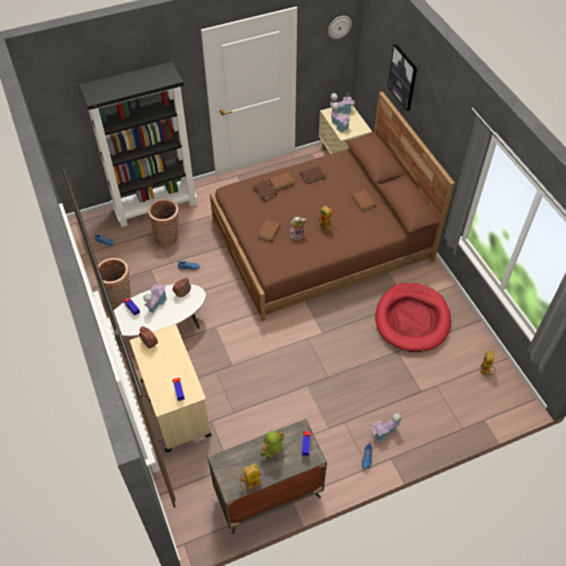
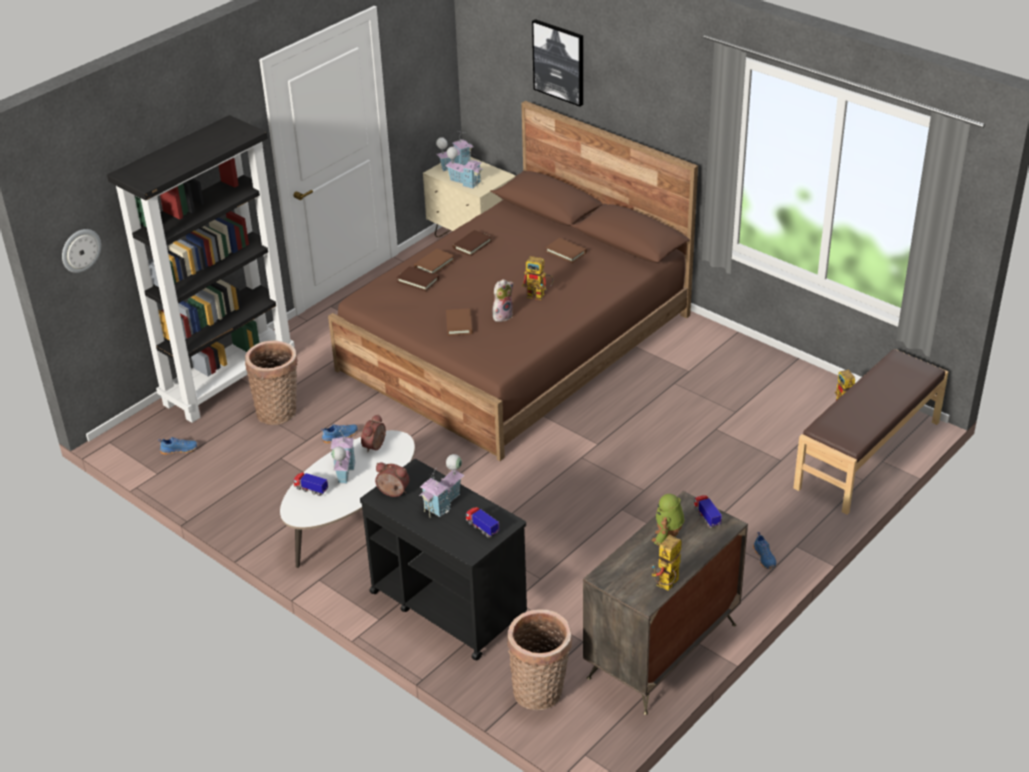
camera: 25 degrees left, 15 degrees down
(119, 297) = (256, 507): basket -> basket (541, 693)
(175, 406) = (447, 604): beige cart -> black cart
(339, 26) = (430, 30): wall clock -> wall clock (80, 250)
(384, 433) = (766, 522): toy house -> toy house (443, 503)
(412, 319) = (709, 387): red dog bed -> none
(478, 412) = (868, 455): none -> brown bench

